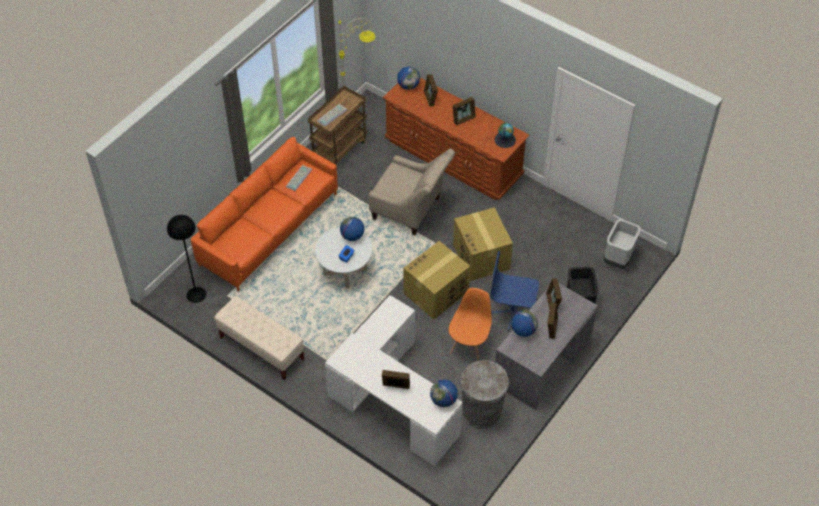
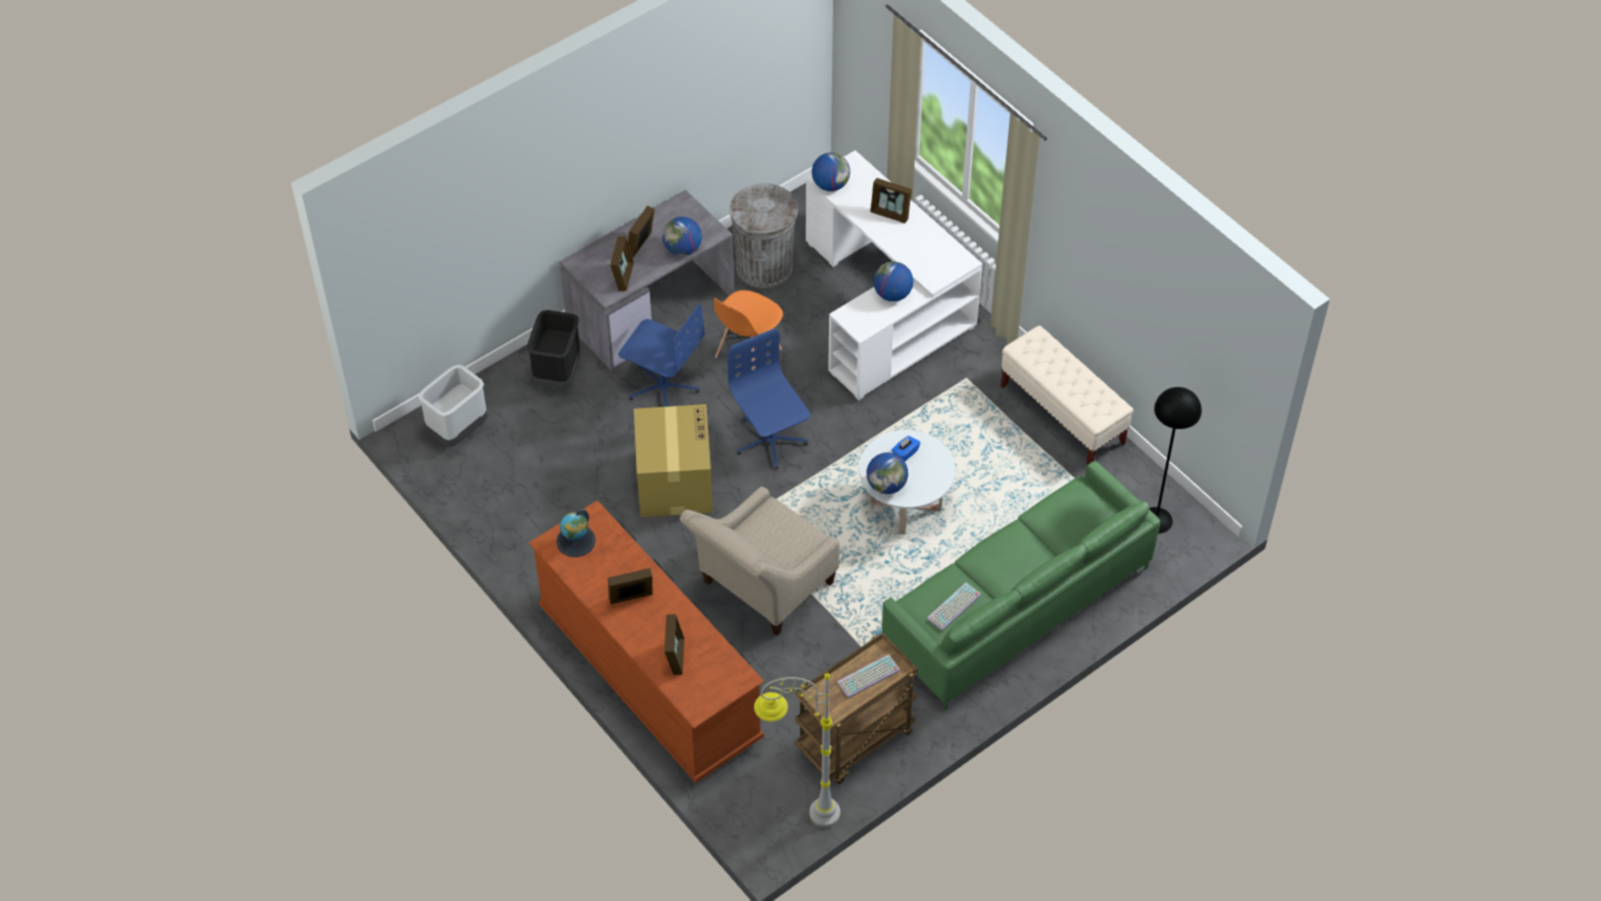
camera: 165 degrees left, 0 degrees up
(270, 230) = (1015, 606): orange sofa -> green sofa
(408, 86) = (706, 694): globe -> globe (892, 294)
(411, 210) = (761, 588): beige armchair -> beige armchair turned 90 degrees counterclockwise
(435, 293) = (770, 440): cardboard box -> blue office chair

